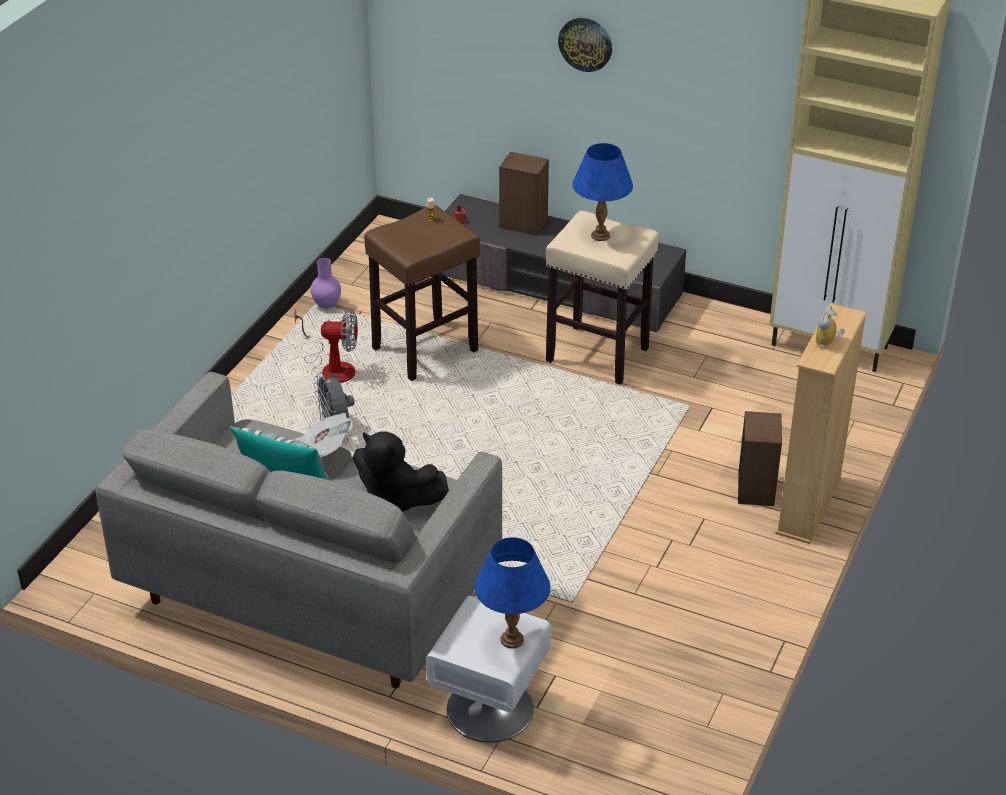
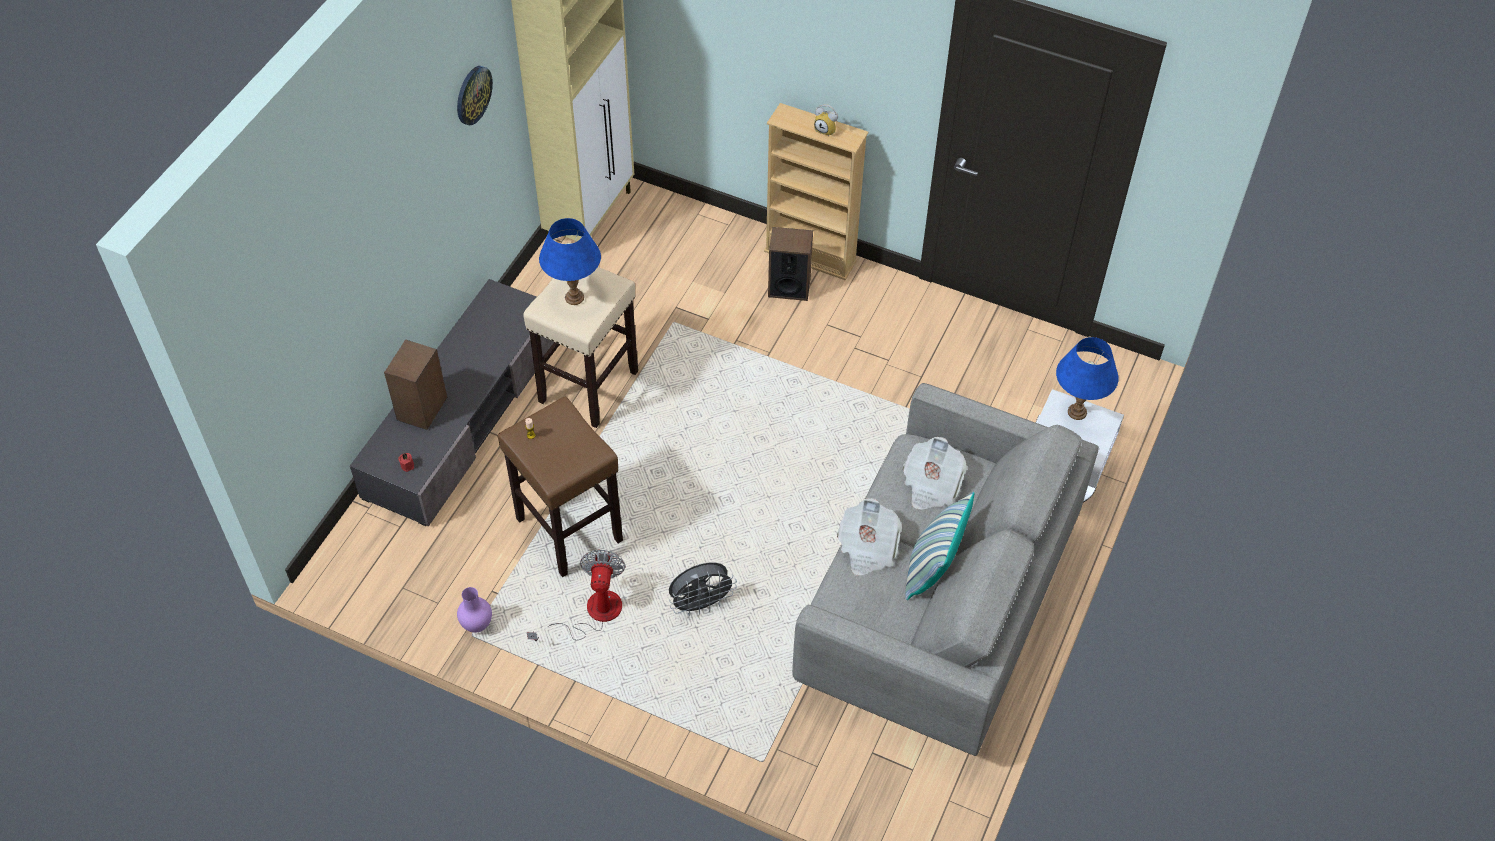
camera: 90 degrees left, 15 degrees up
(395, 500) = (931, 485): black plush toy -> newspaper
(585, 44) = (388, 215): wall clock -> wall clock (473, 95)

